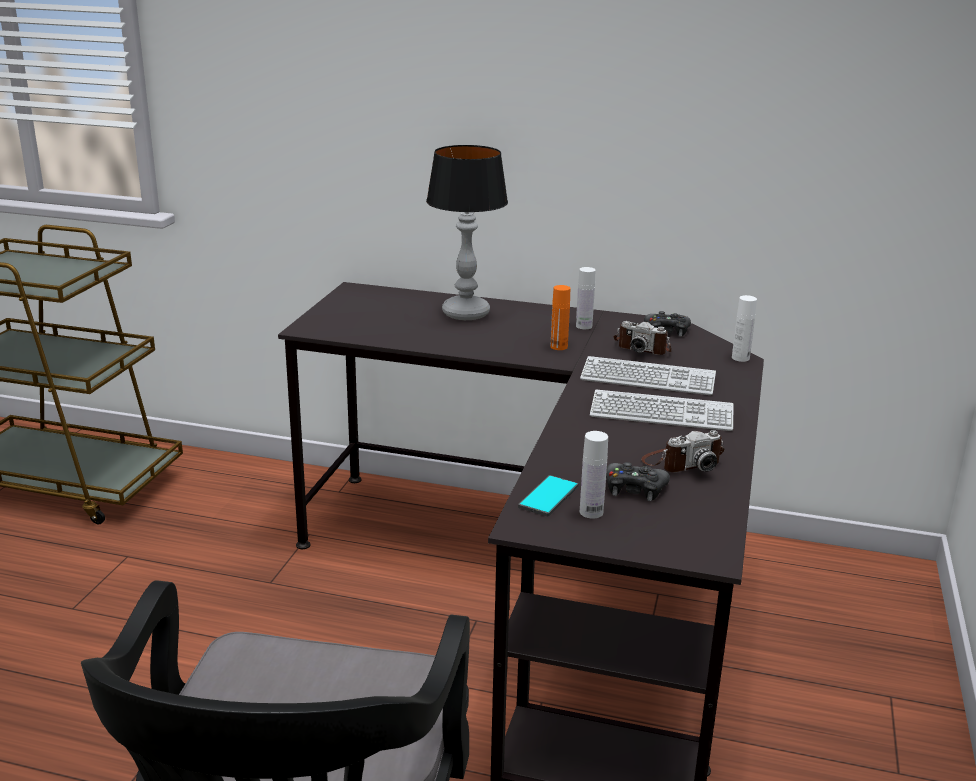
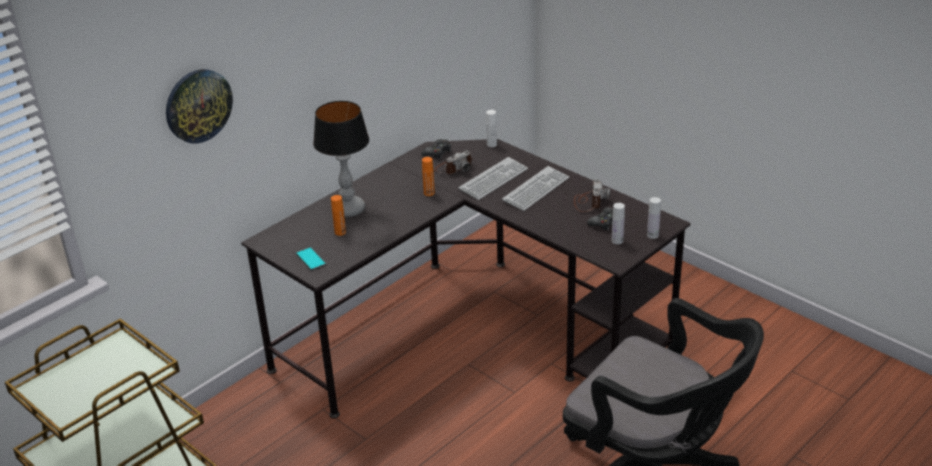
camera: 60 degrees left, 10 degrees up
(319, 67) = (198, 105): none -> wall clock
(410, 320) = (340, 232): none -> orange bottle
(548, 497) = (596, 248): phone -> phone (311, 259)
(584, 326) = (407, 176): white bottle -> white bottle (652, 235)

